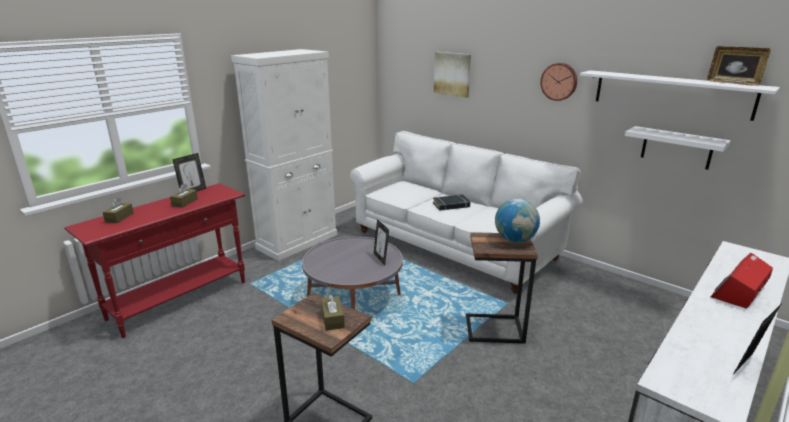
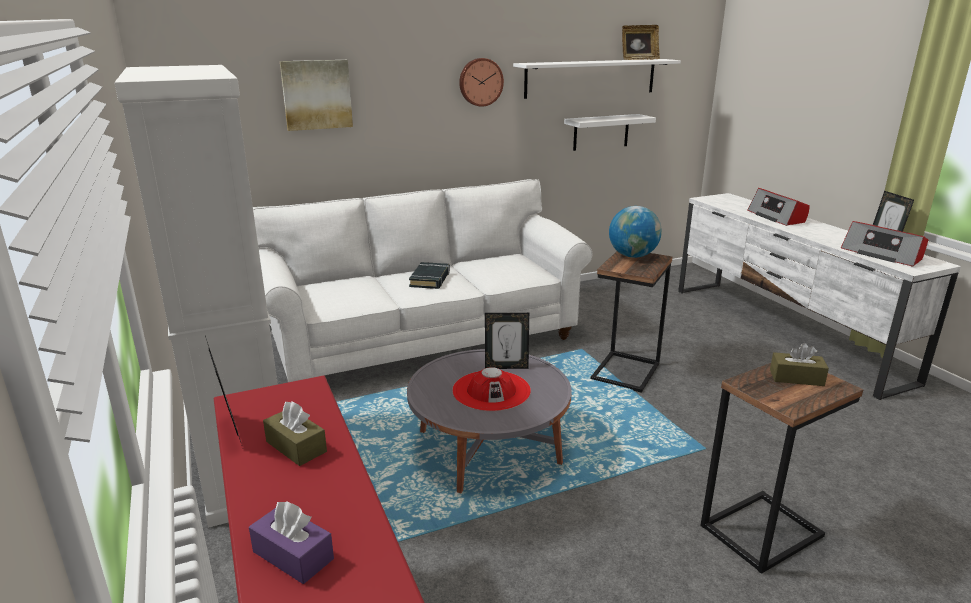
camera: 65 degrees left, 0 degrees up
(119, 217) = (293, 555): brown tissue box -> purple tissue box
(349, 260) = (491, 391): none -> red hat
(696, 363) = (882, 254): none -> radio

